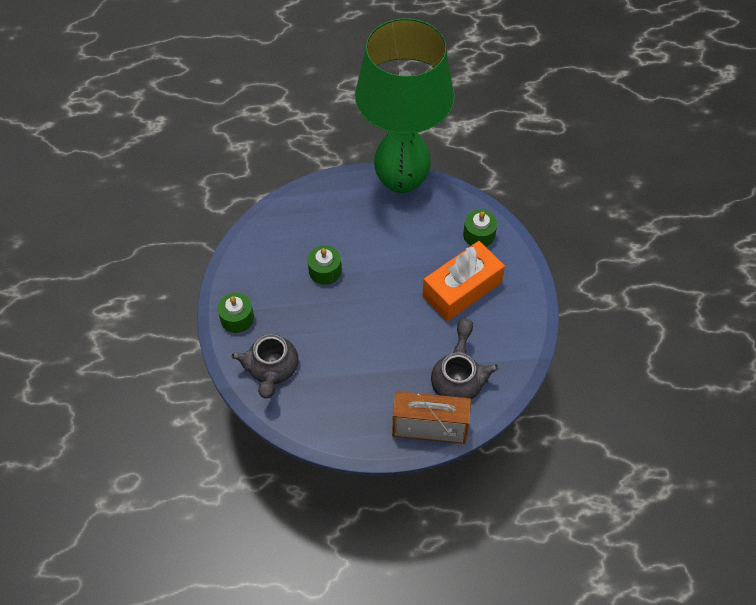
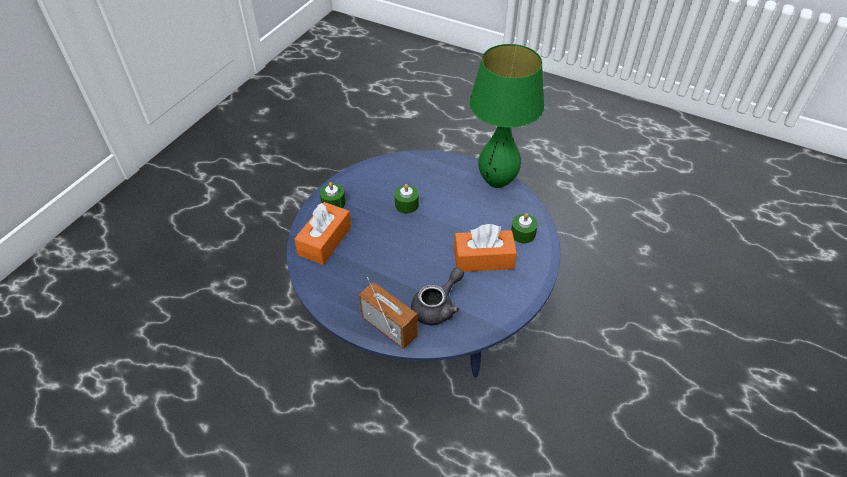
camera: 35 degrees right, 10 degrees down
(270, 372) = (325, 241): grey teapot -> orange tissue box

